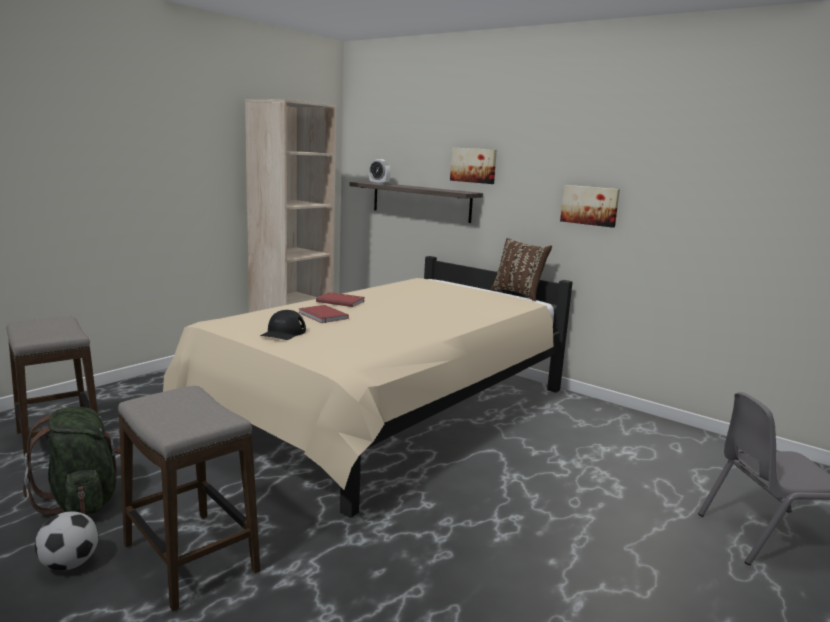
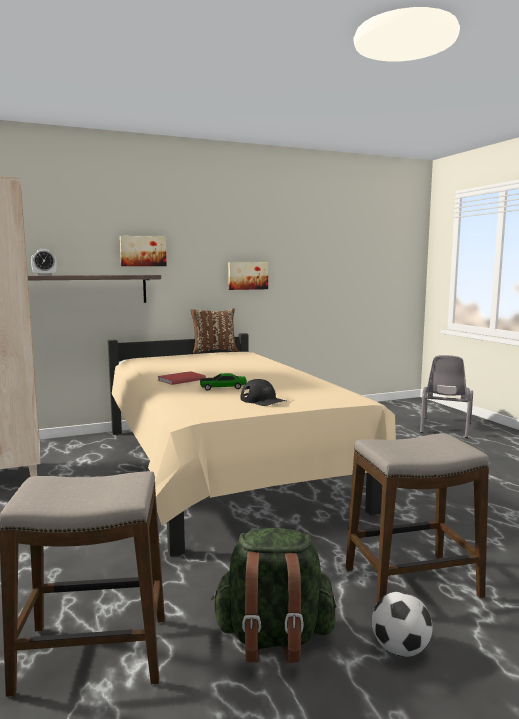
camera: 60 degrees left, 5 degrees down
(322, 316) = (223, 388): red book -> toy car

